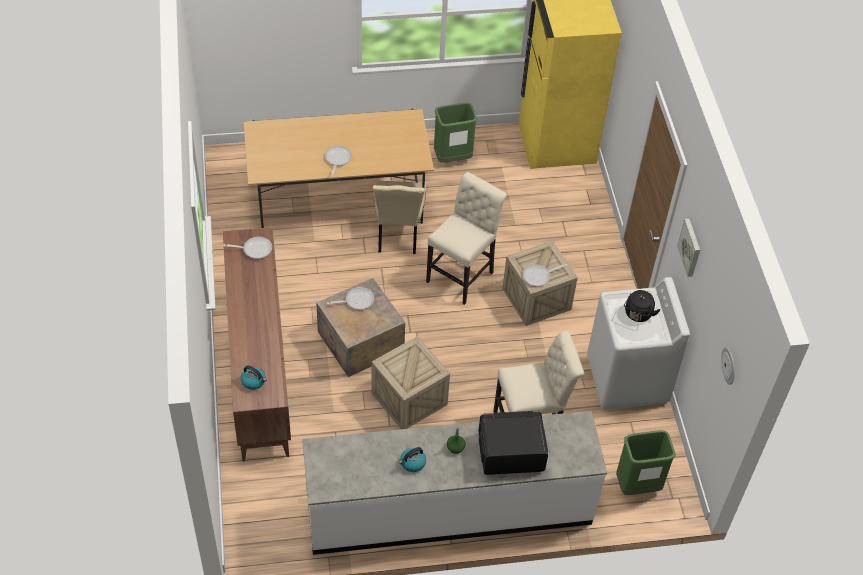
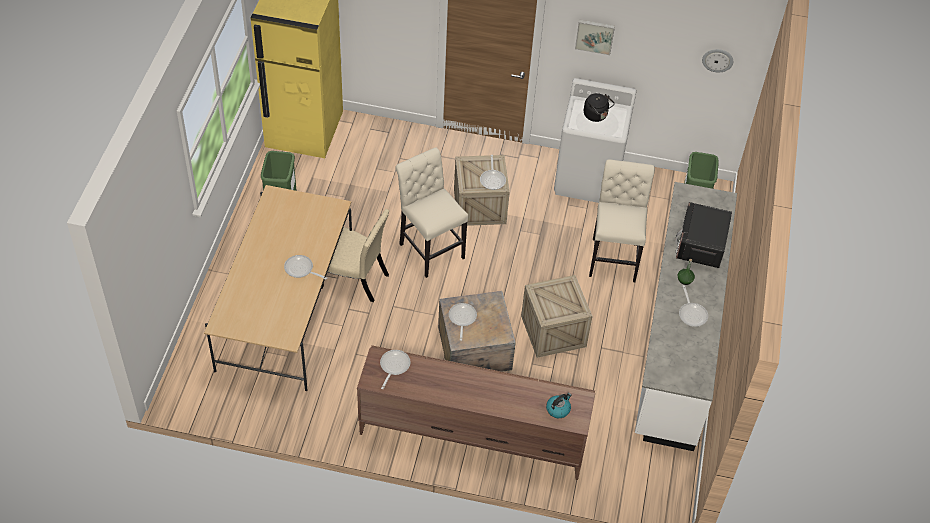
camera: 70 degrees left, 0 degrees up
(412, 463) = (692, 314): kettle -> frying pan

